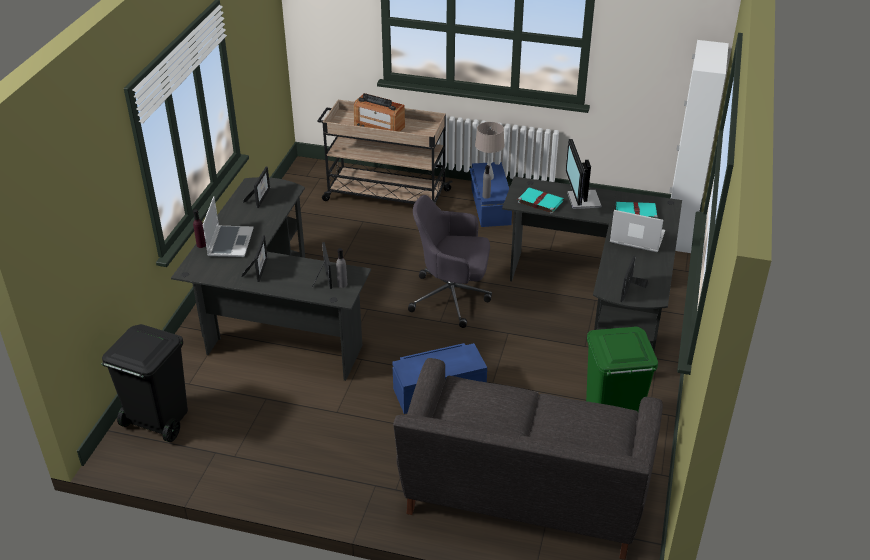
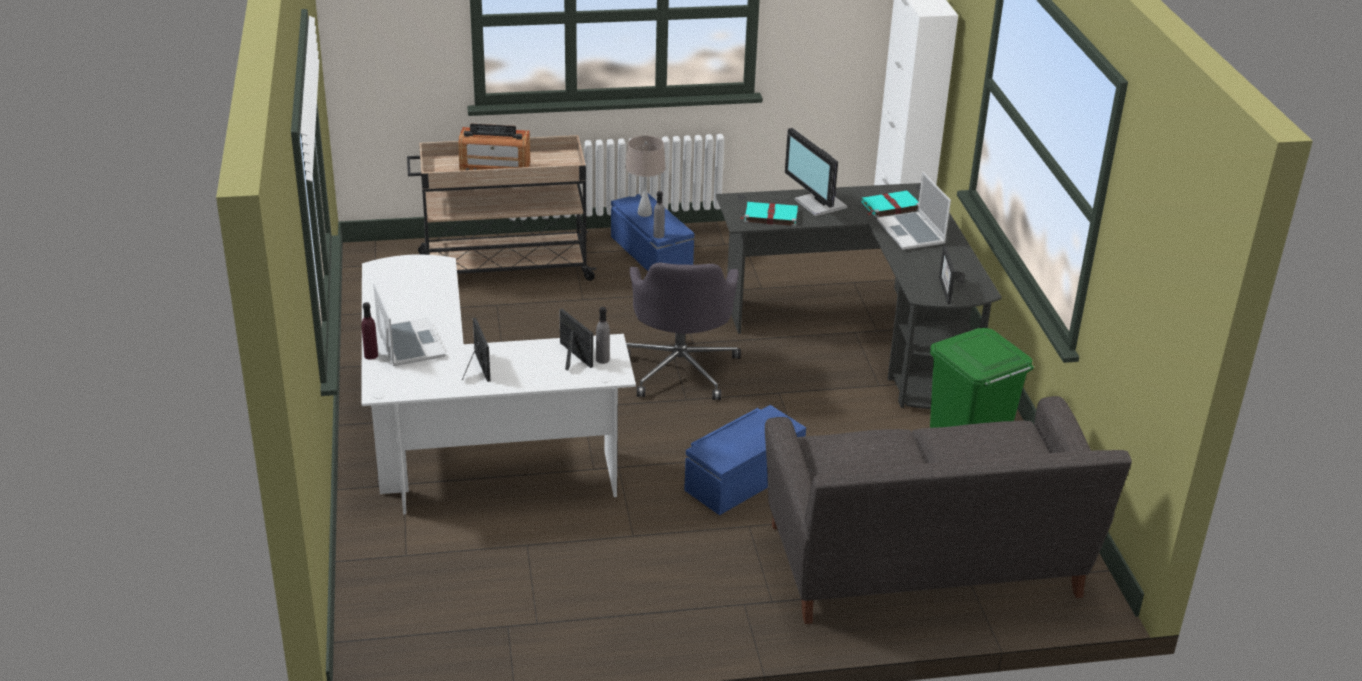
camera: 25 degrees left, 5 degrees down
(158, 421) = (397, 611): black trash can -> none
(260, 197) = (404, 282): picture frame -> none
(272, 319) = (463, 449): black desk -> white desk
(452, 297) = (681, 369): grey office chair -> grey office chair turned 75 degrees counterclockwise
(636, 238) = (912, 233): laptop -> laptop turned 105 degrees counterclockwise

